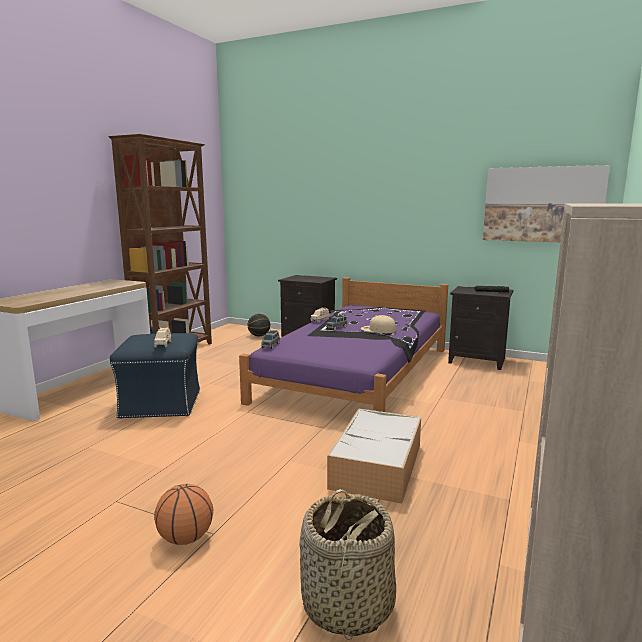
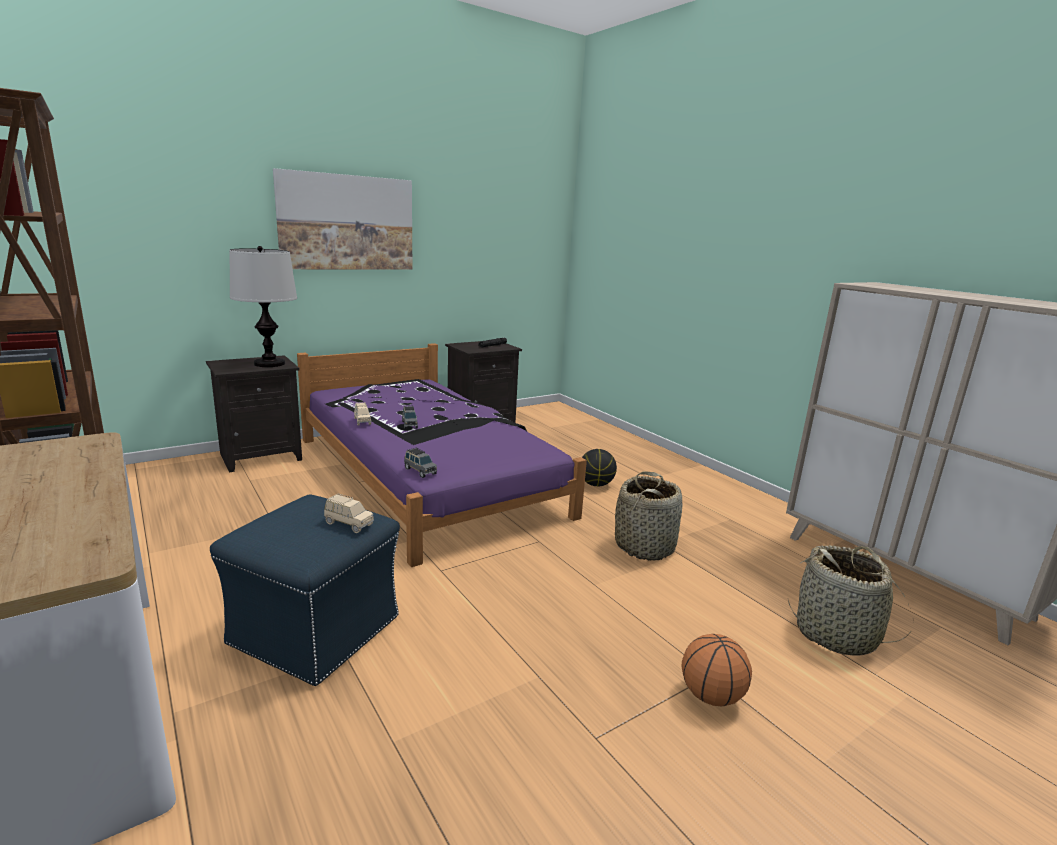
camera: 60 degrees left, 5 degrees up
(259, 336) = (171, 477): basketball -> basketball (596, 484)
(315, 279) = (270, 364): none -> table lamp
(377, 329) = (456, 413): beige cap -> none
(377, 467) = (645, 546): storage box -> basket
(542, 204) = (515, 249): picture -> picture (346, 222)

